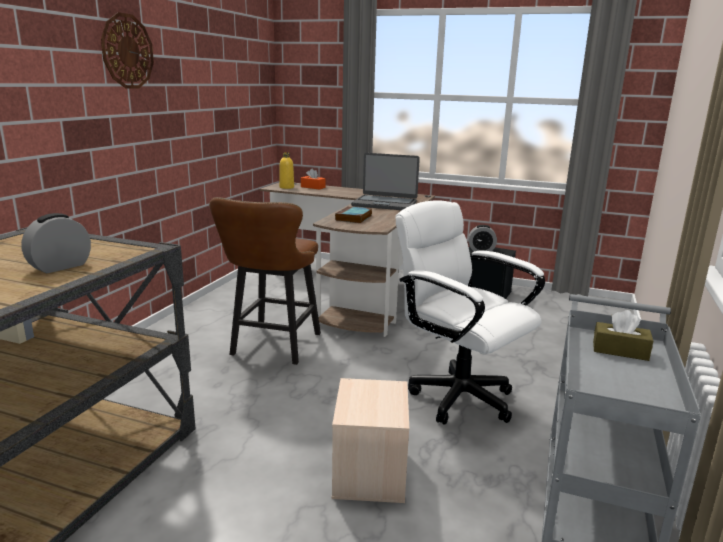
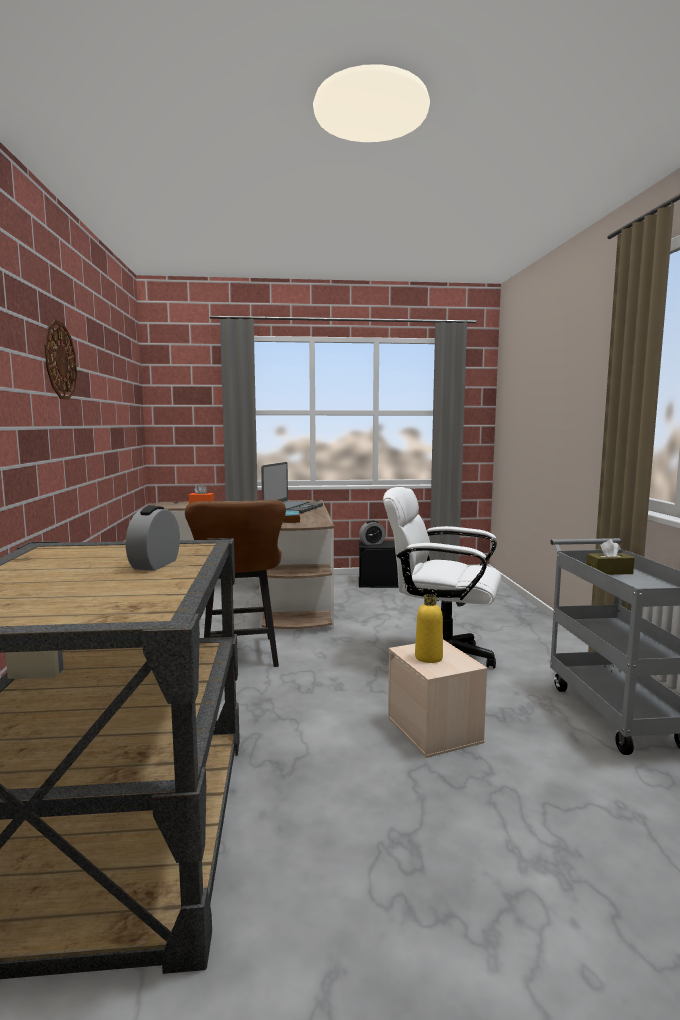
camera: 25 degrees left, 10 degrees down
(286, 187) = (175, 505): yellow bottle -> yellow bottle (428, 657)
(384, 204) = (292, 508): laptop -> laptop turned 60 degrees counterclockwise

